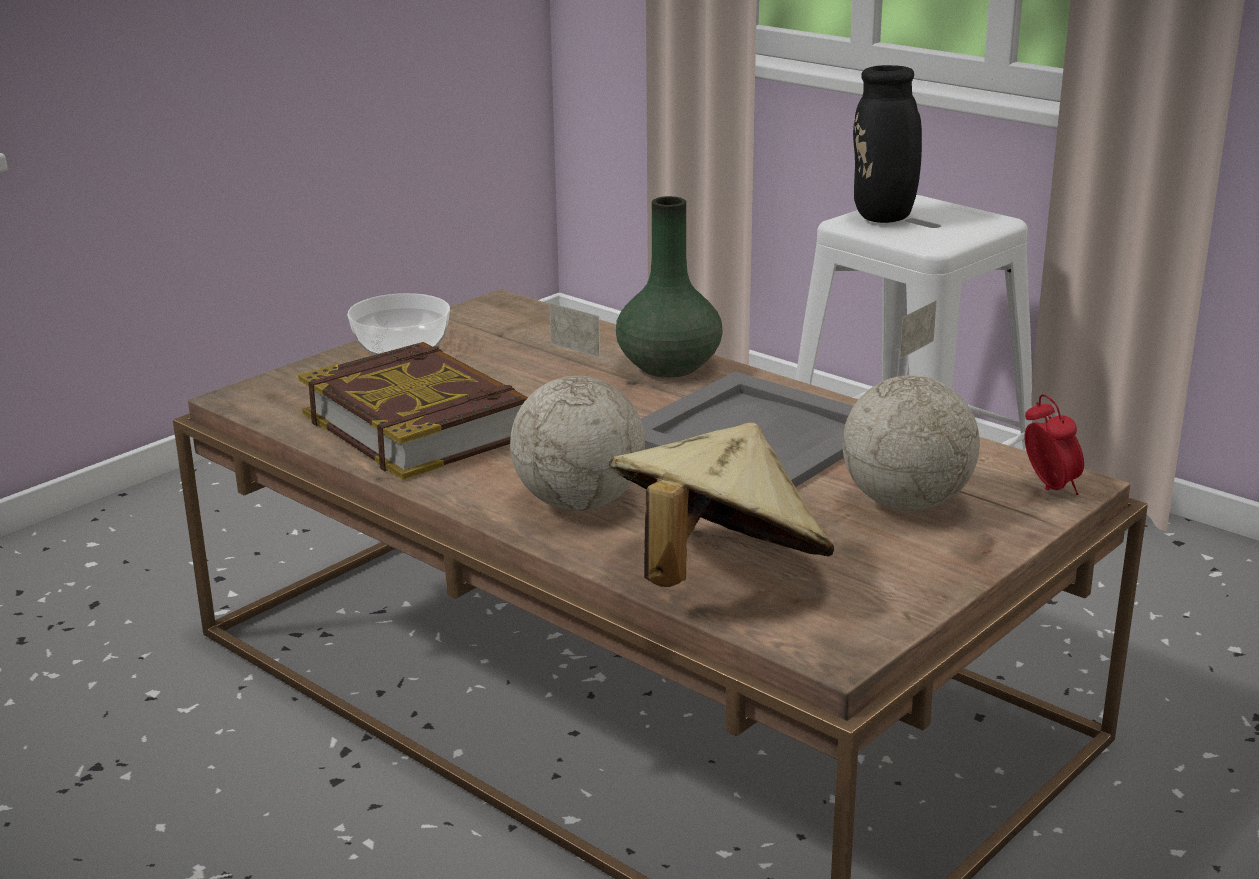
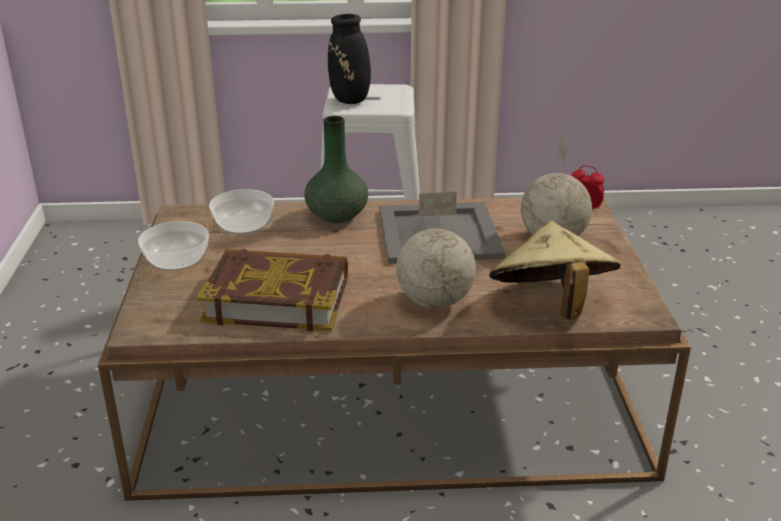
camera: 45 degrees left, 5 degrees up
(539, 338) = (242, 225): none -> bowl

